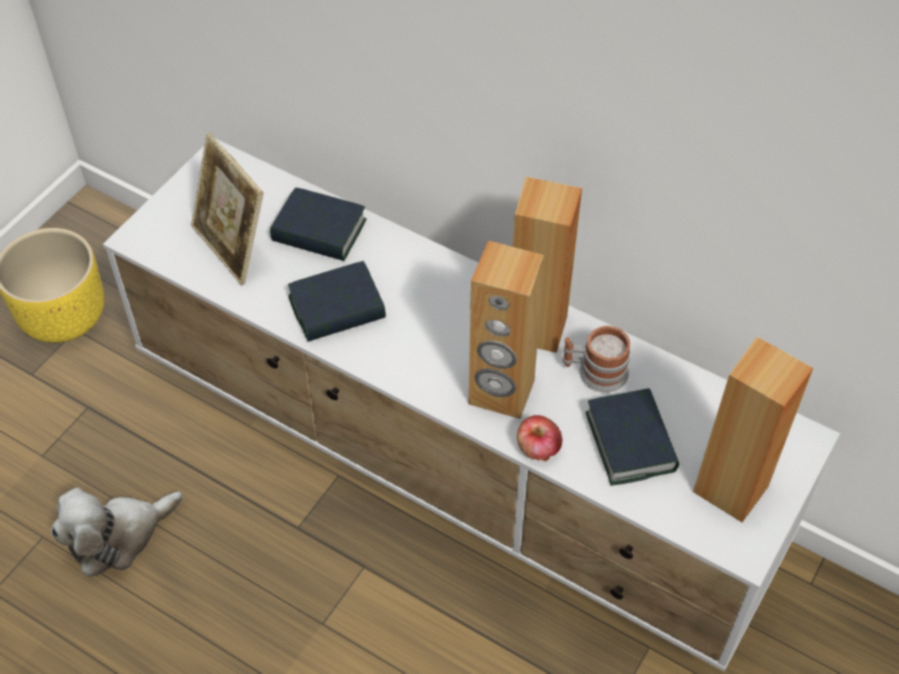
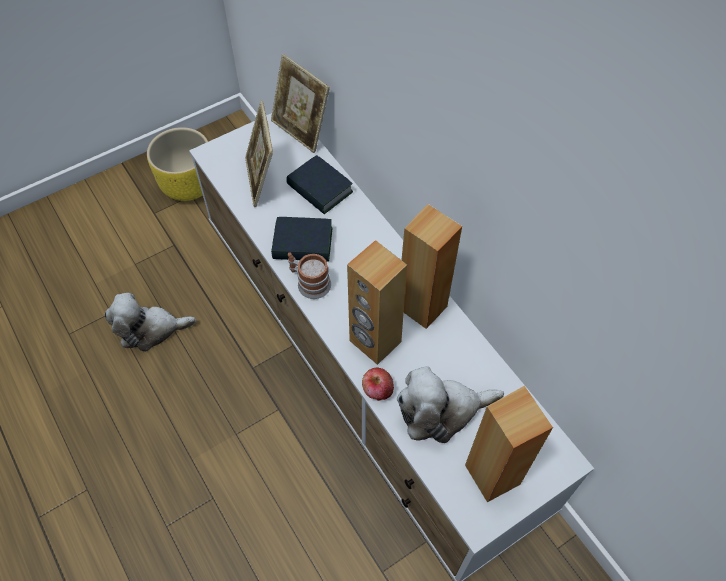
camera: 25 degrees right, 5 degrees up
(249, 165) = (301, 130): none -> picture frame
(594, 372) = (444, 353): mug -> mug (309, 282)
(630, 442) = (441, 411): book -> plush toy

